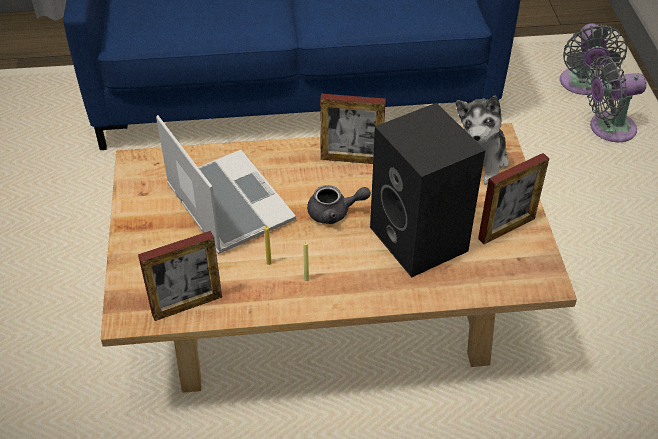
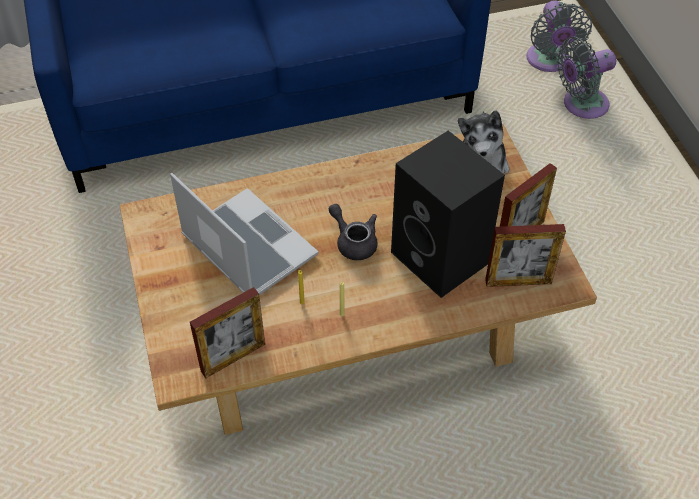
camera: 10 degrees left, 5 degrees up
(334, 213) = (353, 242): grey teapot -> grey teapot turned 120 degrees counterclockwise
(351, 159) = (357, 183): picture frame -> picture frame (518, 281)

